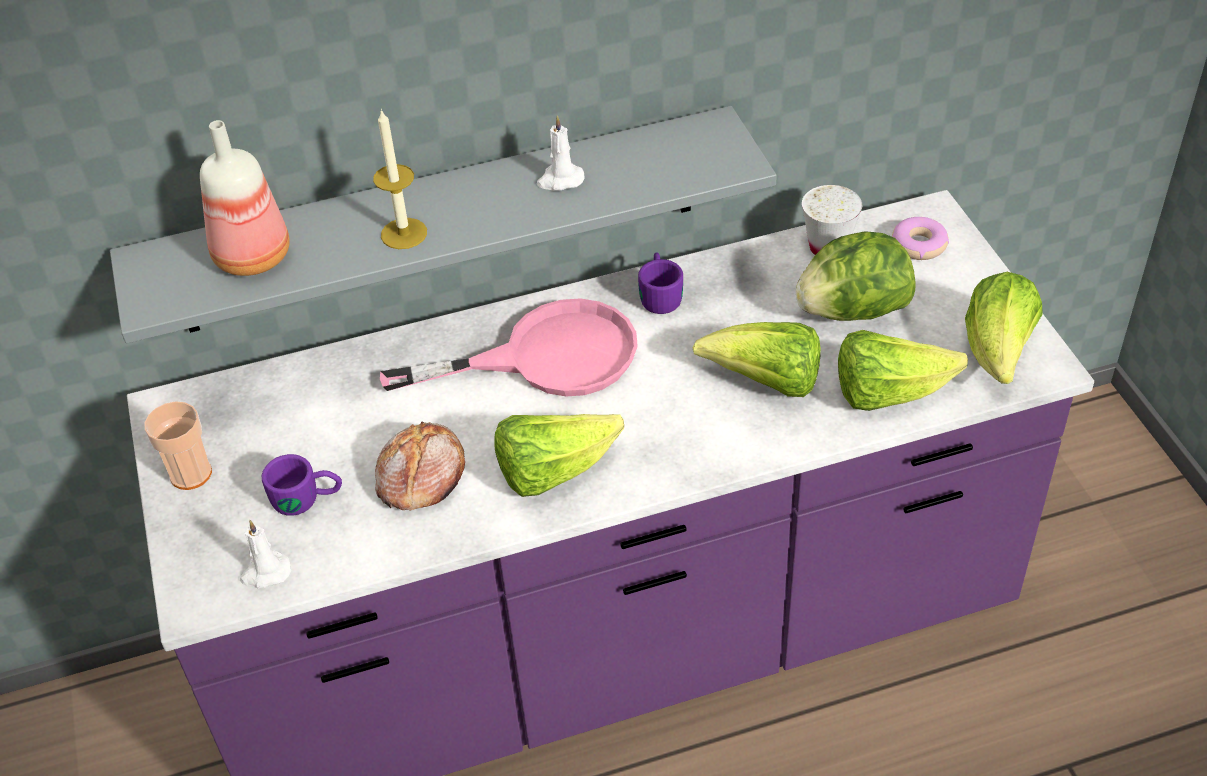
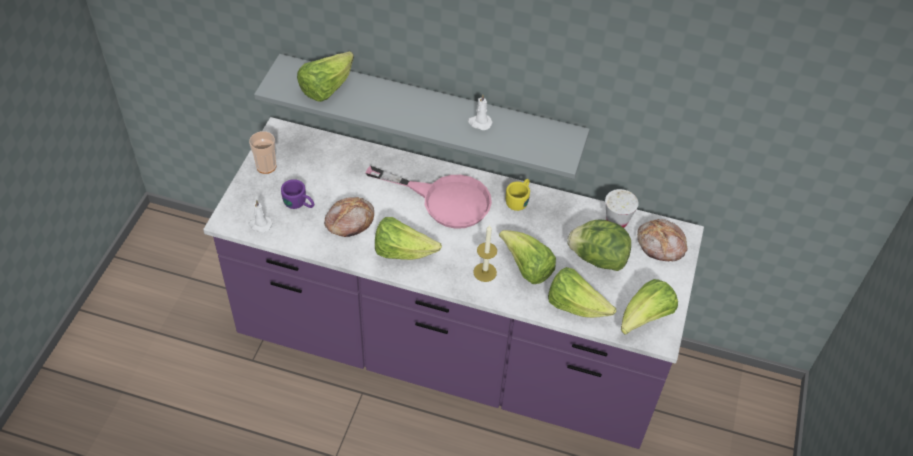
camera: 30 degrees right, 5 degrees up
(250, 258) = (326, 88): bottle -> lettuce
(404, 233) = (394, 111): candle -> candle (485, 272)
(660, 294) = (519, 199): purple mug -> yellow mug
(918, 245) = (660, 245): donut -> bread

